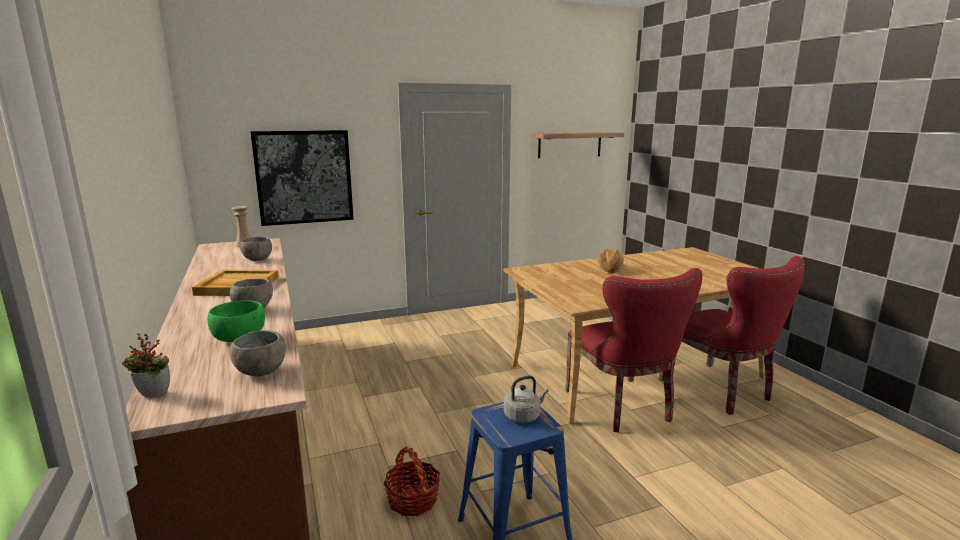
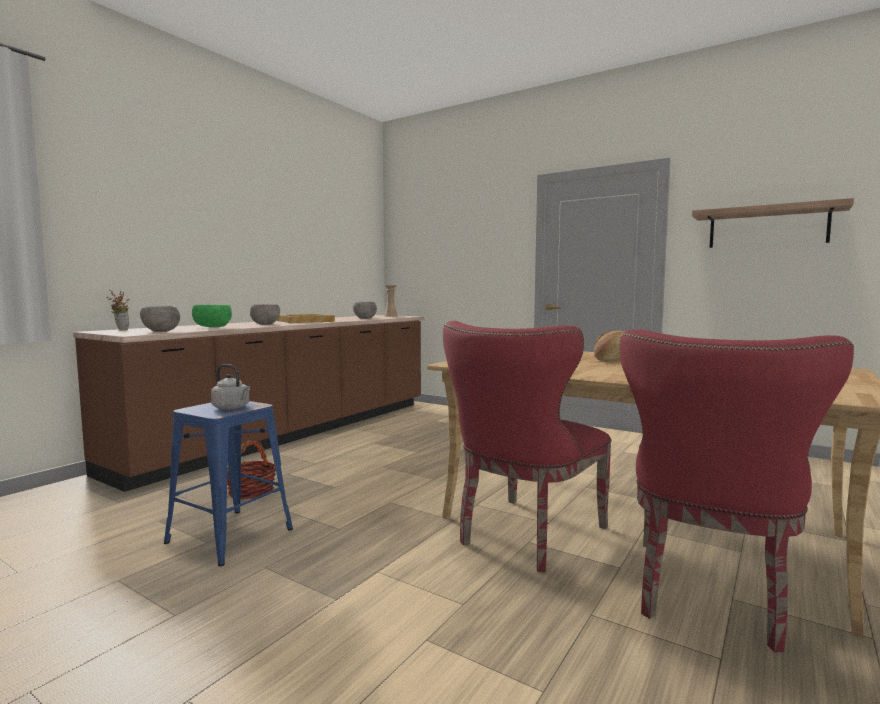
camera: 55 degrees right, 10 degrees down
(304, 177) = (454, 267): picture -> none

